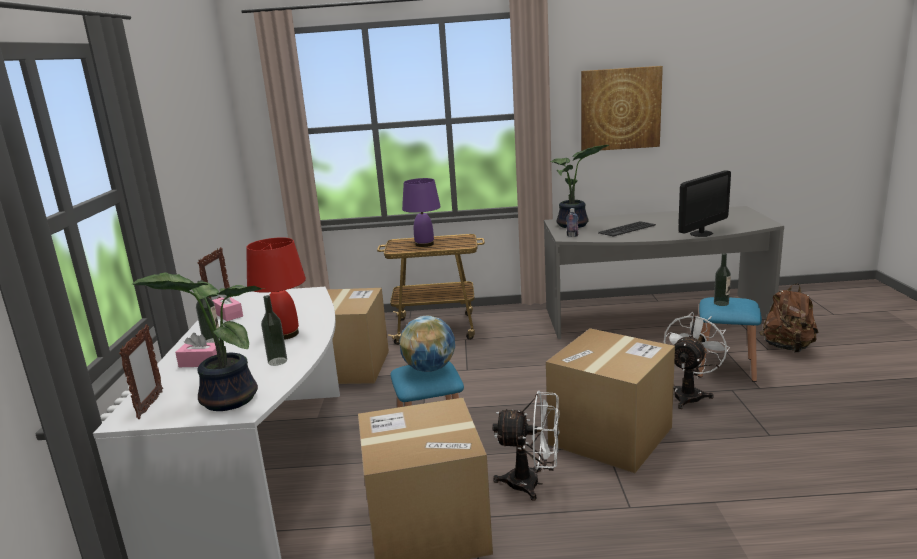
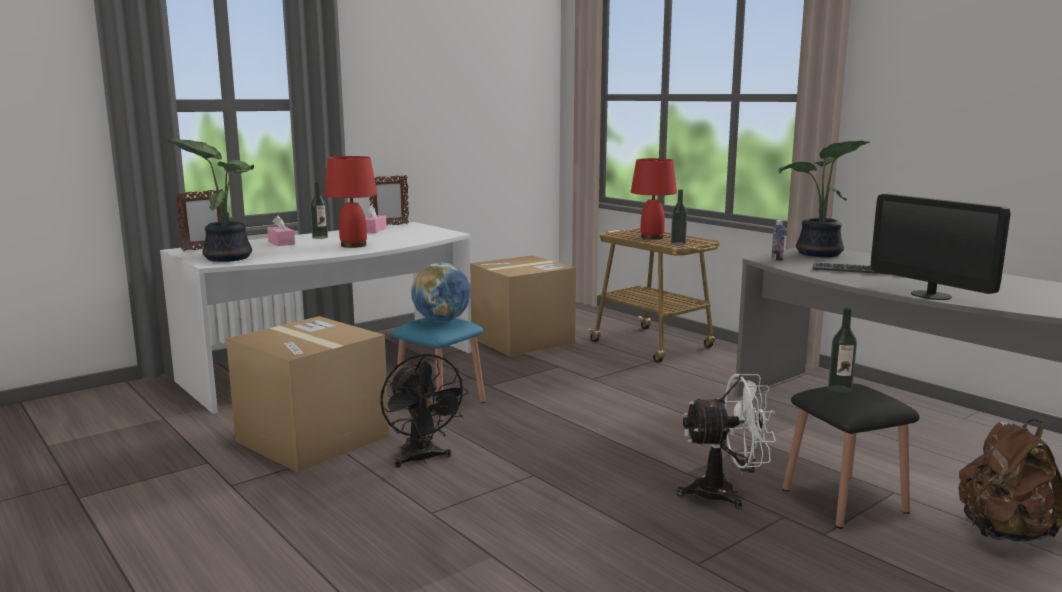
camera: 50 degrees right, 5 degrees down
(277, 361) = (302, 253): bottle -> bottle (678, 244)
(424, 244) = (652, 237): purple table lamp -> red table lamp
(532, 483) = (422, 459): white fan -> black fan
(610, 436) = (557, 472): cardboard box -> none
(620, 109) = (958, 98): picture -> none
(701, 233) = (931, 295): monitor -> monitor turned 45 degrees clockwise
(725, 367) = (844, 500): blue stool -> black stool

